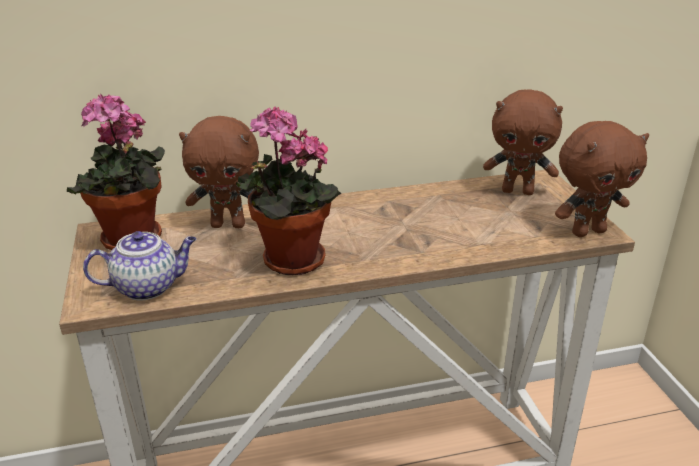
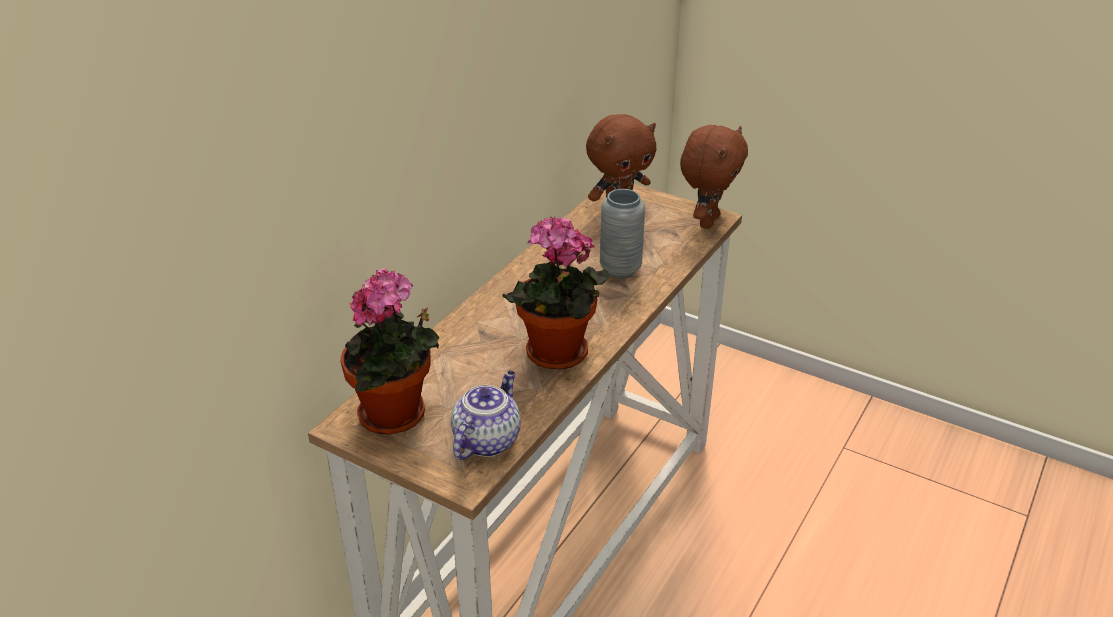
camera: 45 degrees left, 5 degrees up
(229, 224) = (452, 354): brown plush toy -> none
(444, 230) = (620, 269): none -> grey vase

